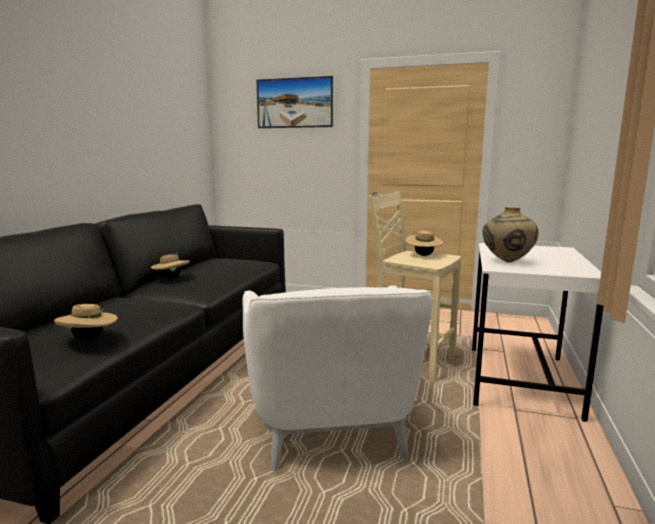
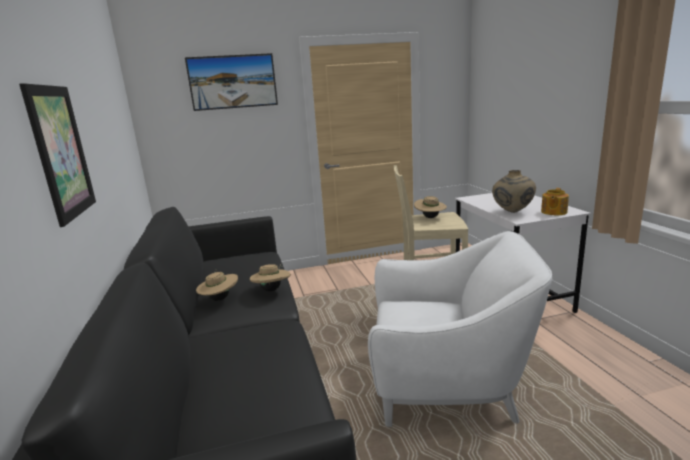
camera: 30 degrees left, 5 degrees up
(68, 132) = (61, 152): none -> picture
(89, 339) = (288, 398): beige hat -> beige hat (272, 290)
(330, 425) = (446, 383): white armchair -> white armchair turned 45 degrees counterclockwise
(558, 270) = (553, 212): none -> teapot

